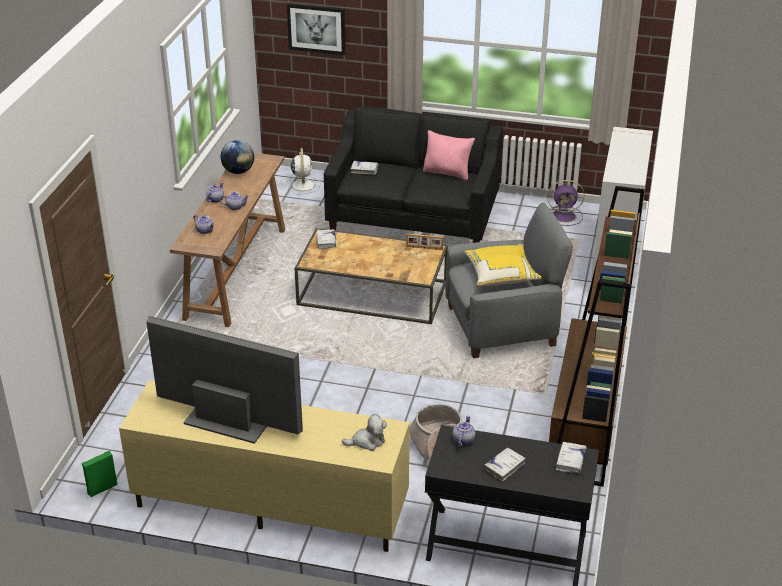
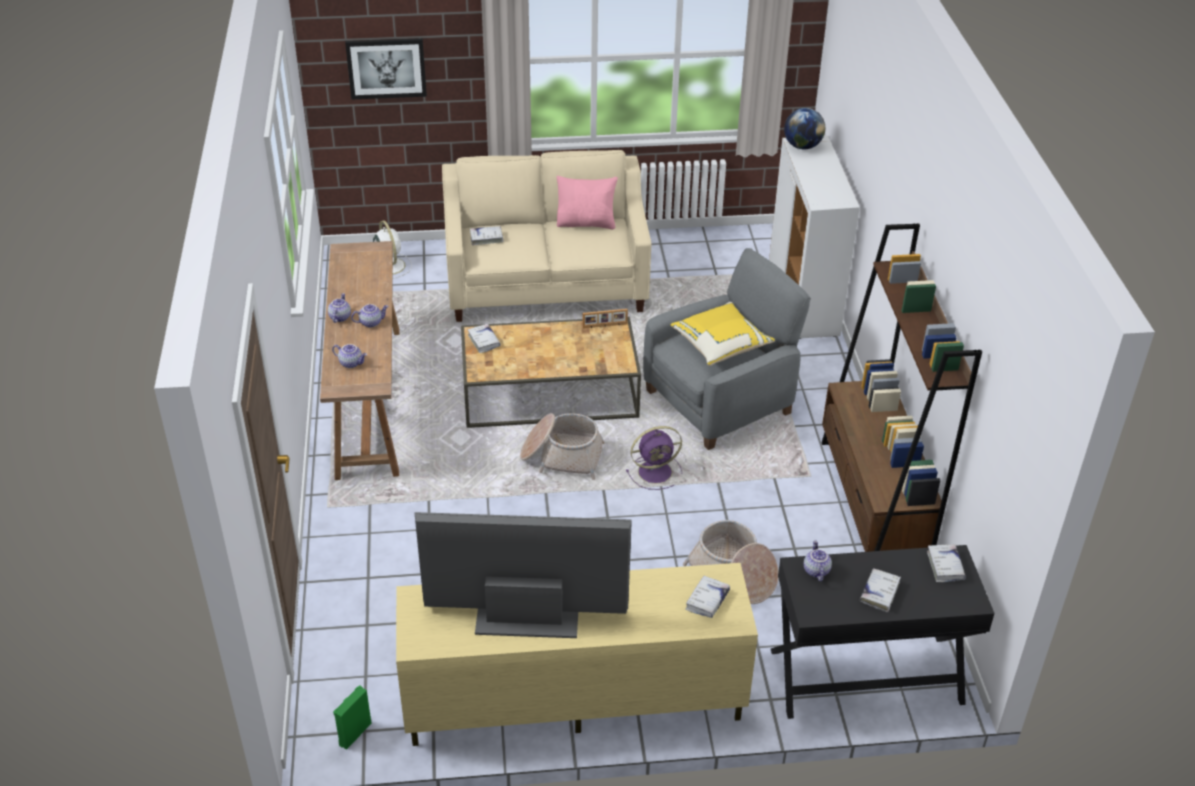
camera: 20 degrees left, 5 degrees up
(238, 171) = (347, 273): globe -> globe (802, 146)
(356, 339) = (561, 456): none -> basket
(367, 441) = (707, 600): plush toy -> white book
(413, 217) = (545, 282): black sofa -> beige sofa
(565, 216) = (717, 248): purple fan -> purple fan (656, 472)

